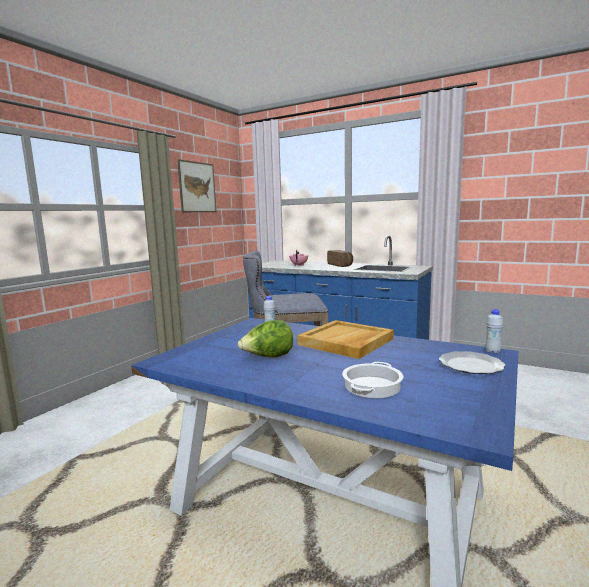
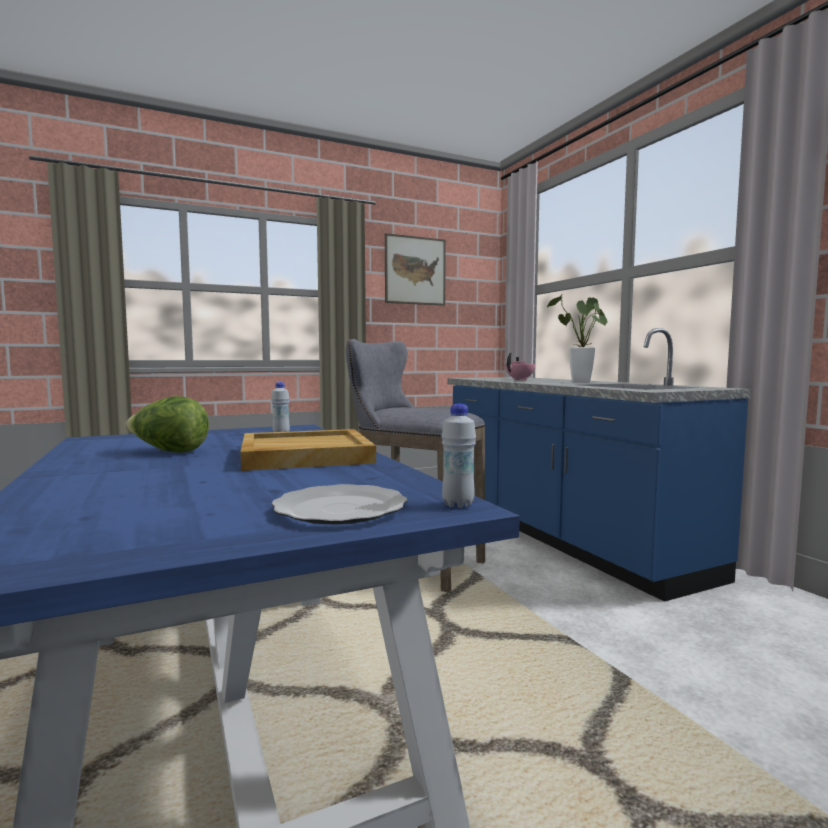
camera: 35 degrees right, 5 degrees down
(341, 265) = (580, 382): bread -> potted plant
(371, 386) = (126, 494): cooking pot -> none

